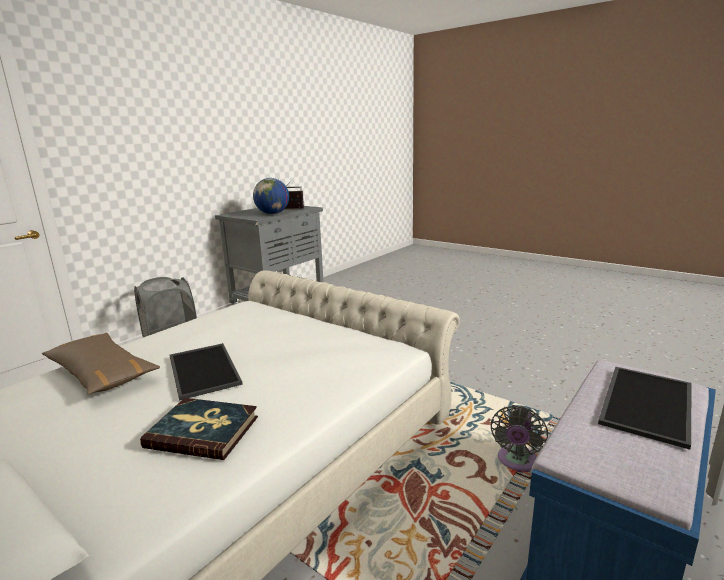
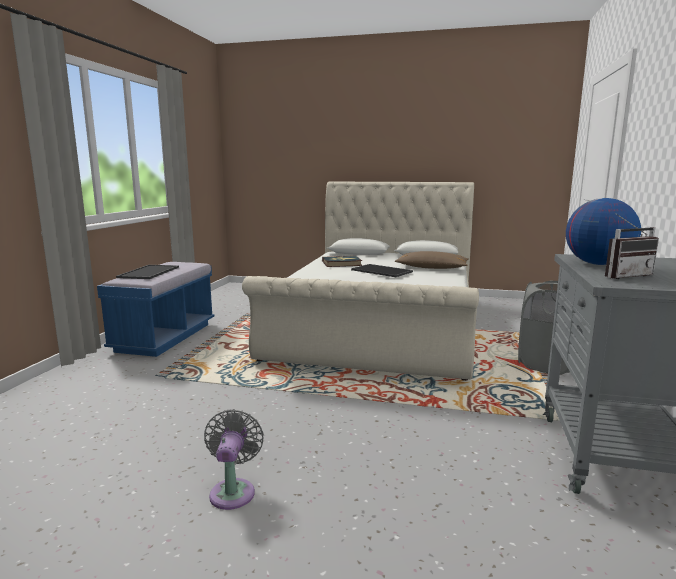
camera: 155 degrees right, 5 degrees down
(516, 462) = (204, 352): grey fan -> grey fan (233, 491)

